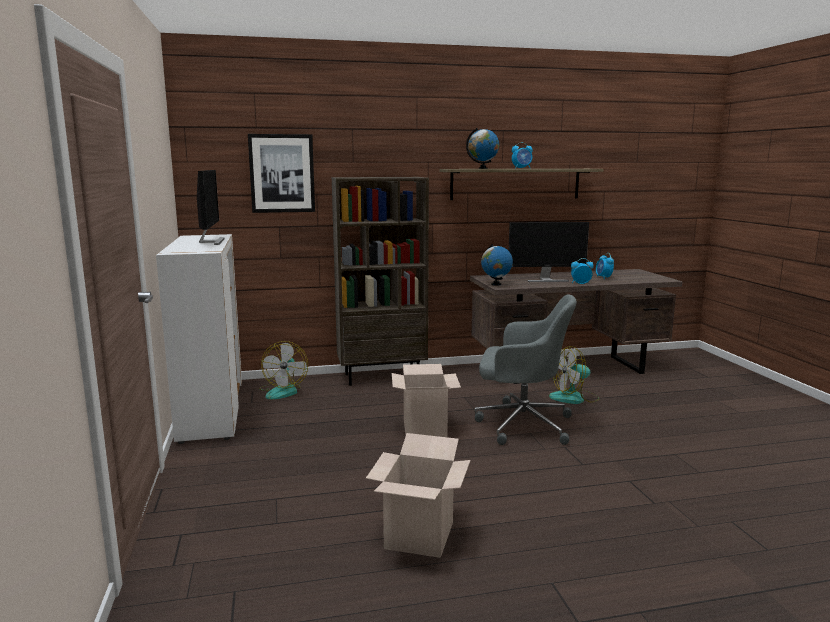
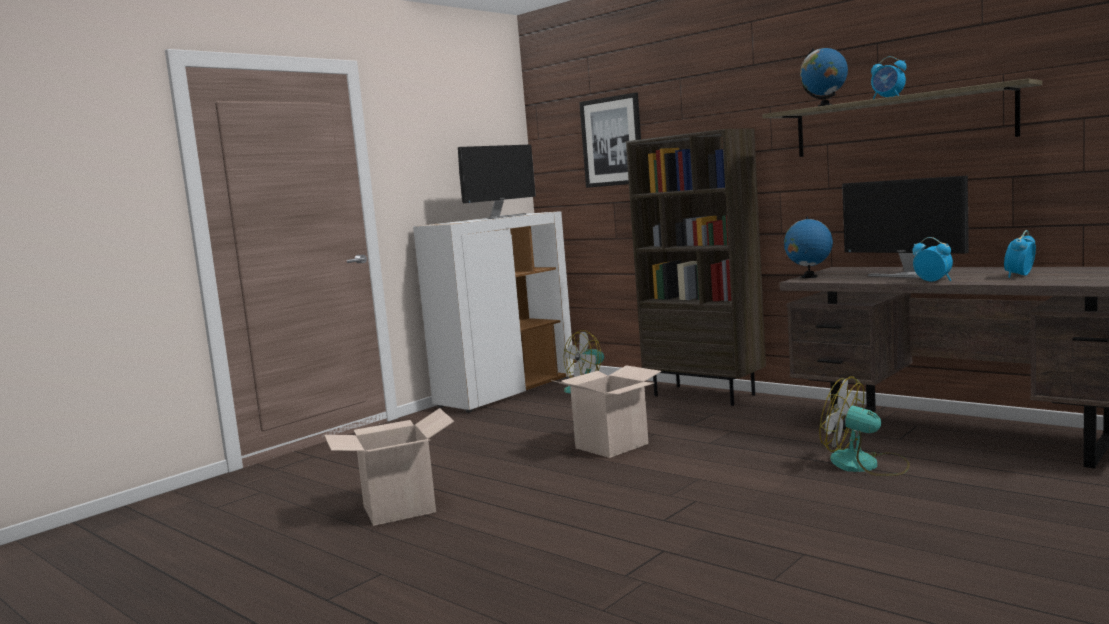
camera: 55 degrees right, 5 degrees down
(521, 424) = (715, 469): grey office chair -> none

